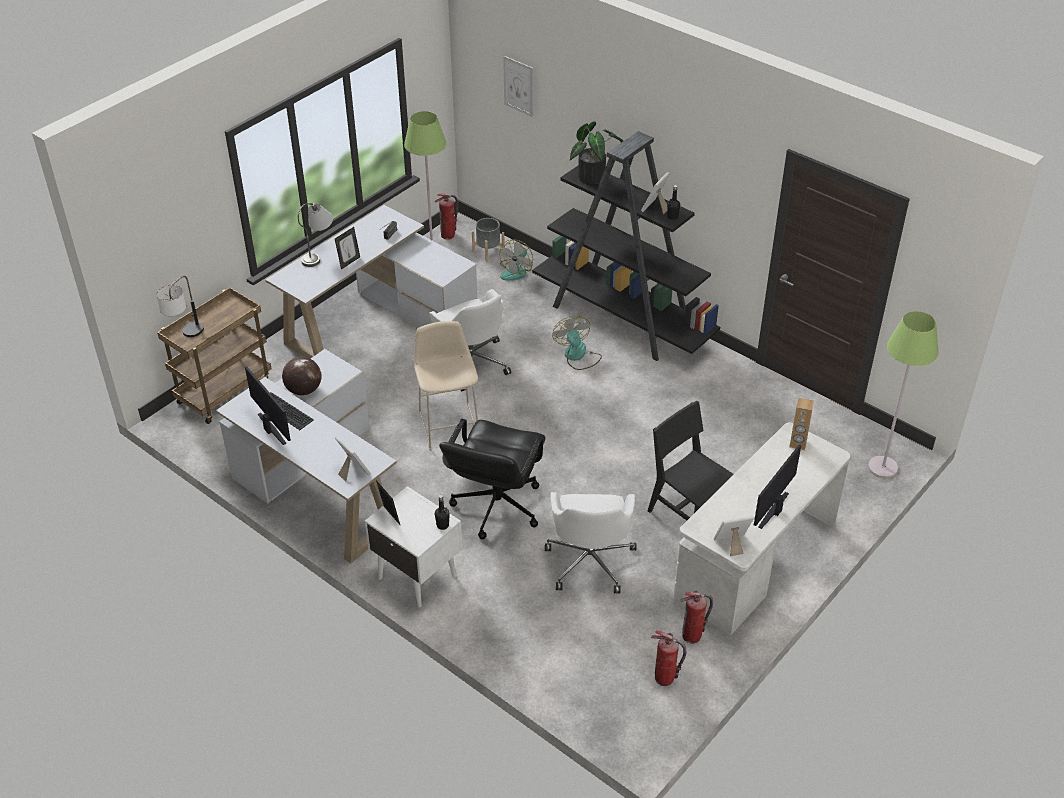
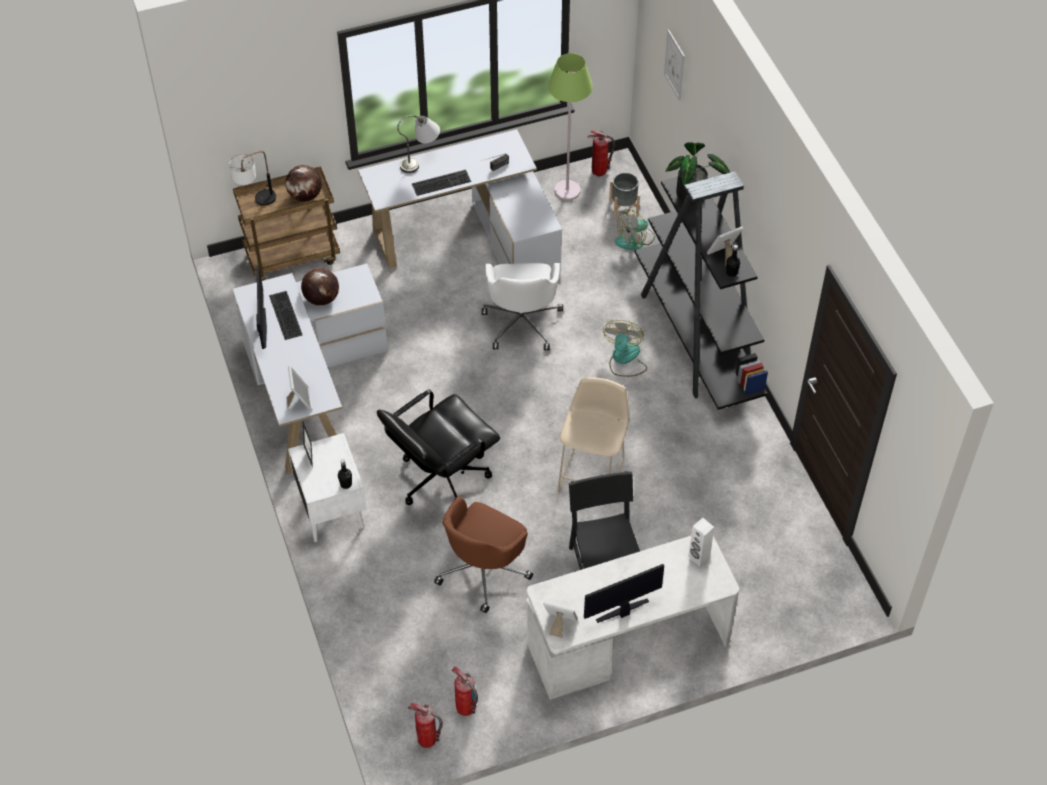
camera: 30 degrees right, 10 degrees up
(231, 315) = (305, 196): none -> globe
(349, 262) = (441, 182): picture frame -> keyboard
(449, 423) = (459, 377): beige stool -> beige stool (592, 472)
(590, 560) = (483, 570): white office chair -> brown office chair
(692, 636) = (517, 683): fire extinguisher -> fire extinguisher (427, 740)
(798, 444) = (698, 557): brown speaker -> white speaker
(883, 468) = (823, 611): green floor lamp -> none

